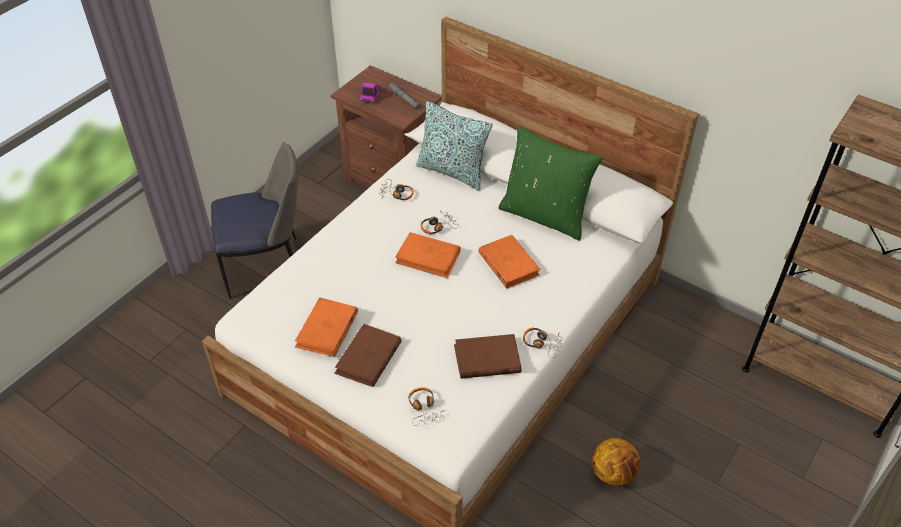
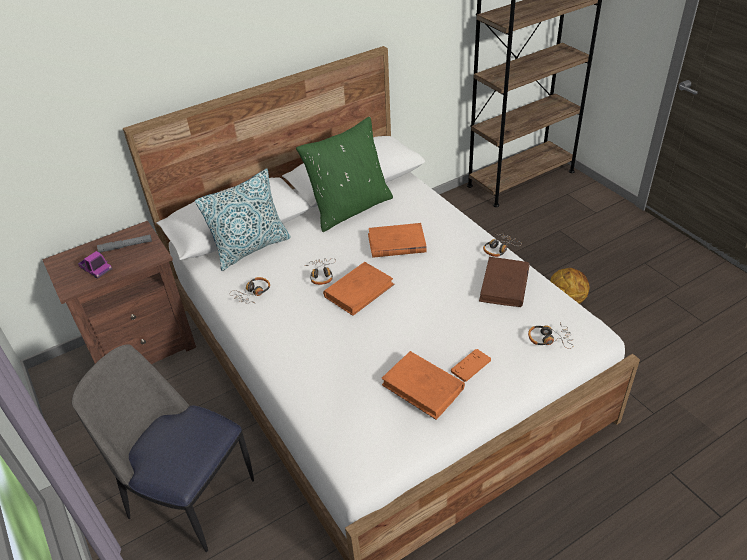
camera: 65 degrees left, 5 degrees down
(267, 268) = (189, 496): chair -> chair turned 75 degrees counterclockwise
(368, 358) = (470, 366): brown book -> orange game controller

